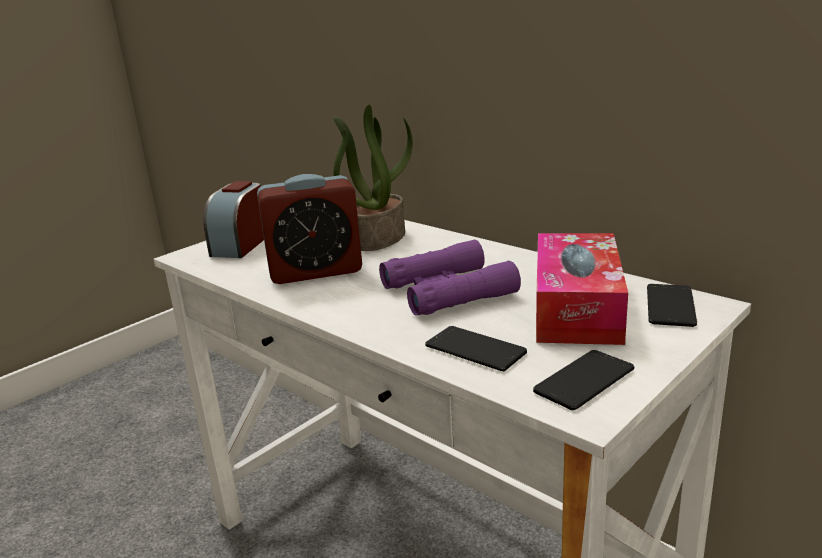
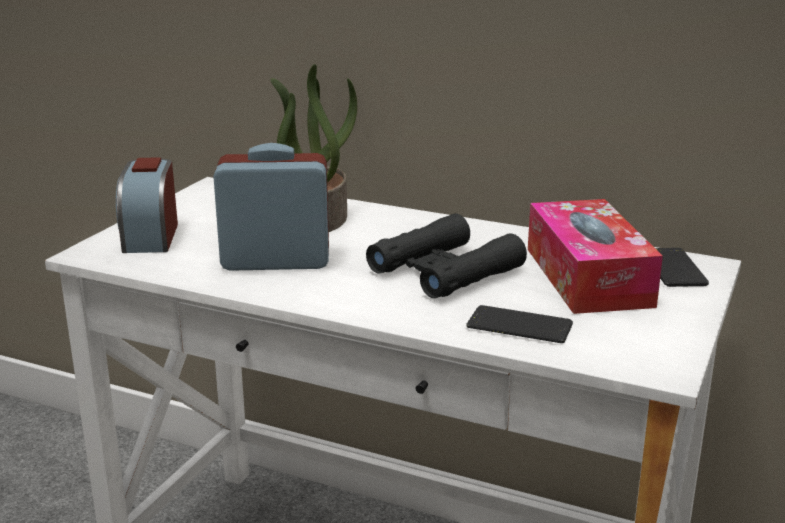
camera: 20 degrees left, 0 degrees up
(315, 271) = (276, 261): alarm clock -> alarm clock turned 150 degrees counterclockwise
(448, 290) = (445, 270): purple binoculars -> black binoculars
(584, 380) = (642, 343): phone -> none

